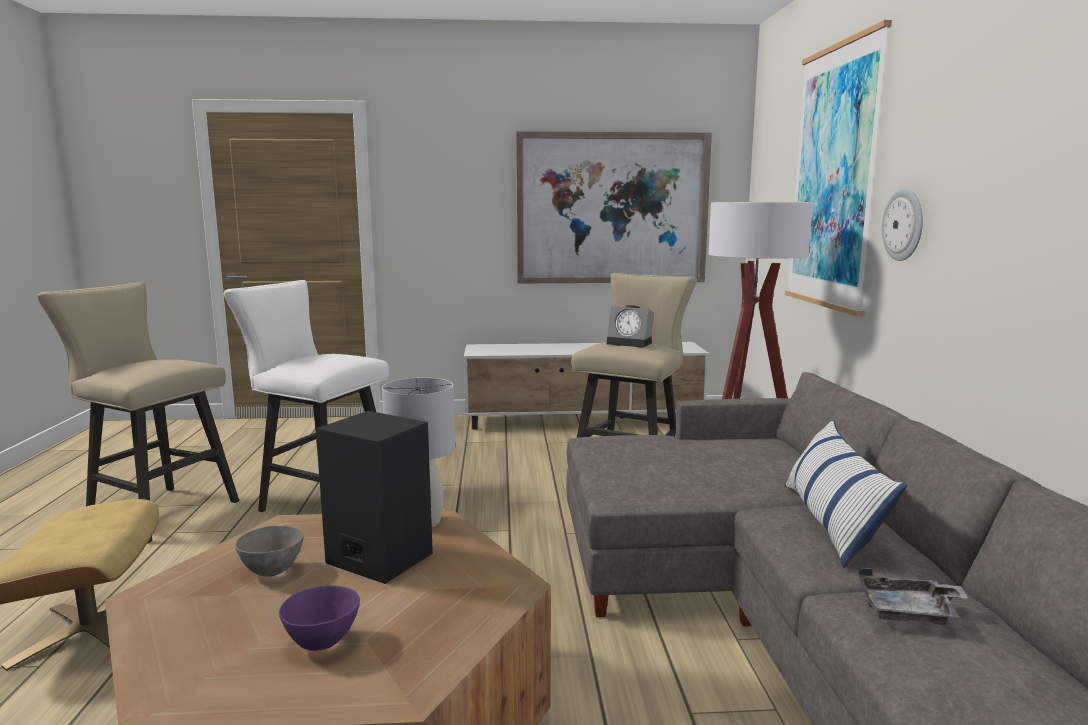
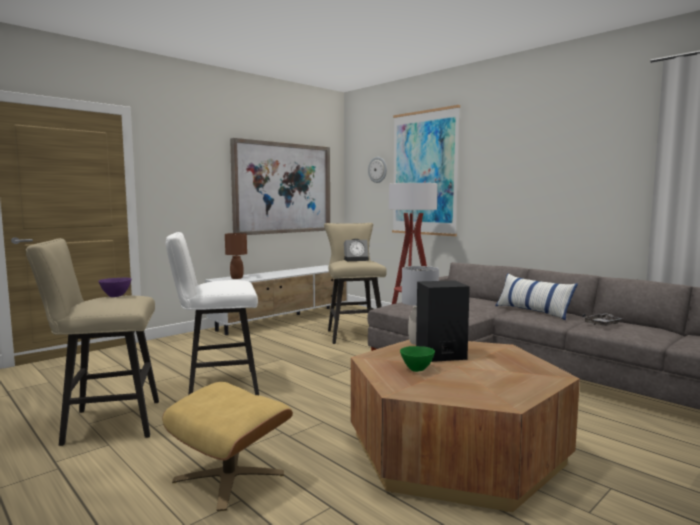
camera: 40 degrees left, 5 degrees down
(273, 571) = (417, 369): grey bowl -> green bowl
(323, 642) = (500, 376): purple bowl -> purple bowl (116, 296)
(505, 348) = (237, 278): none -> brown table lamp
(904, 225) = (480, 193): wall clock -> wall clock (377, 169)

